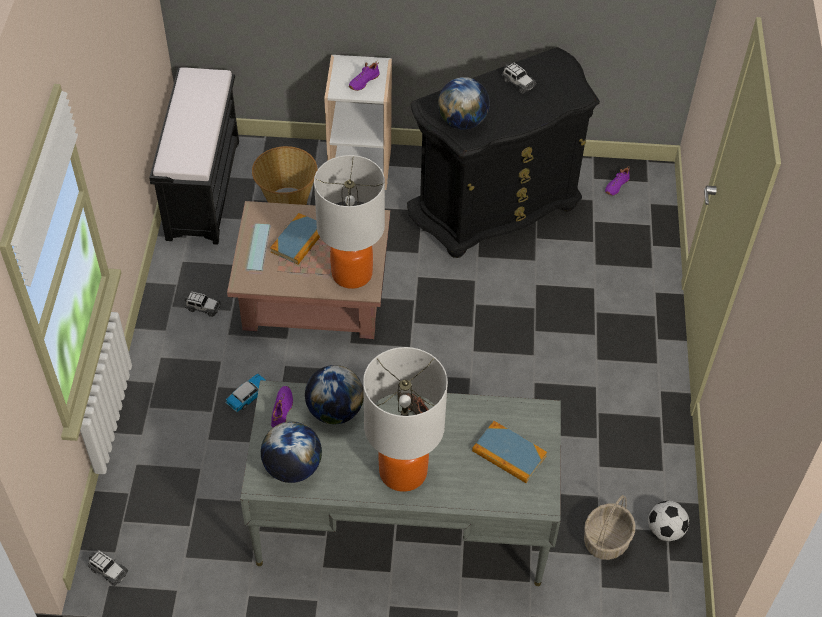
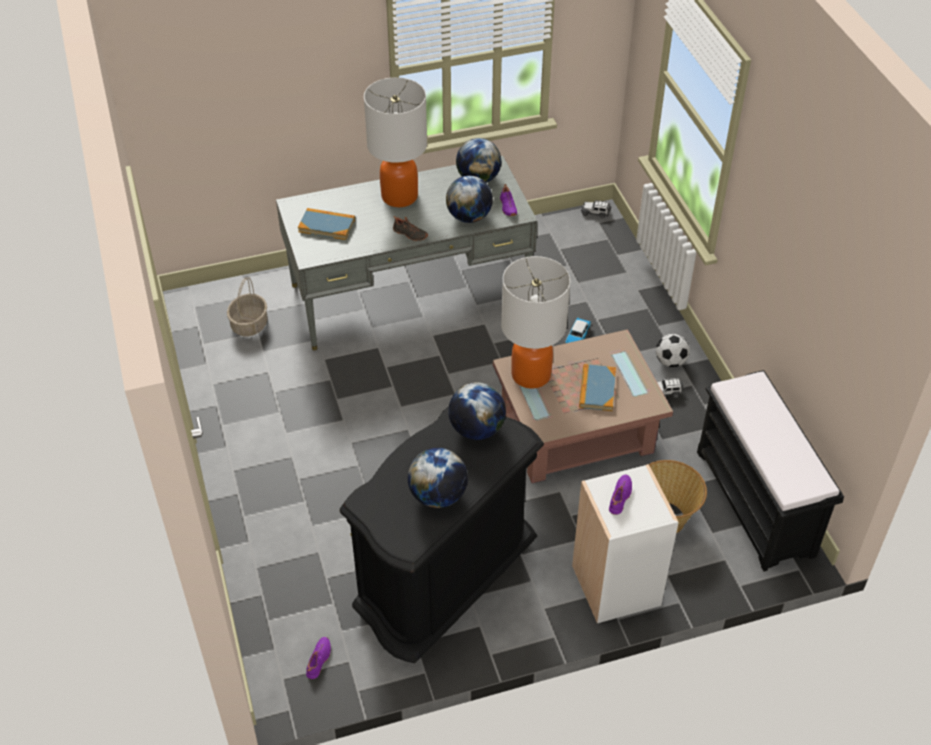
camera: 160 degrees right, 5 degrees down
(518, 83) = (438, 496): toy car -> globe
(665, 530) = (204, 343): football -> football (670, 361)

